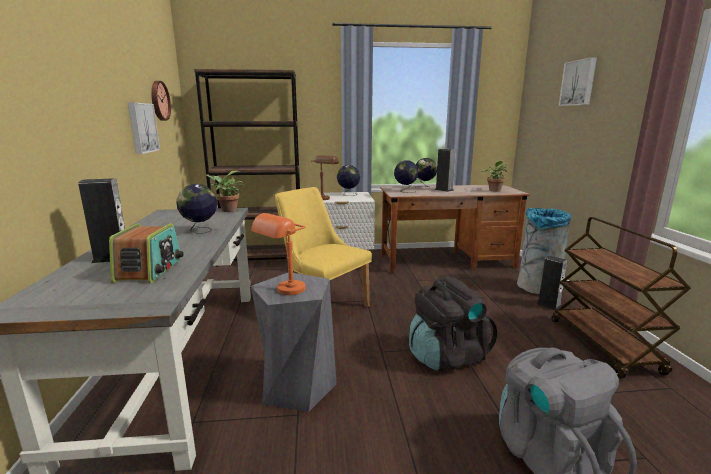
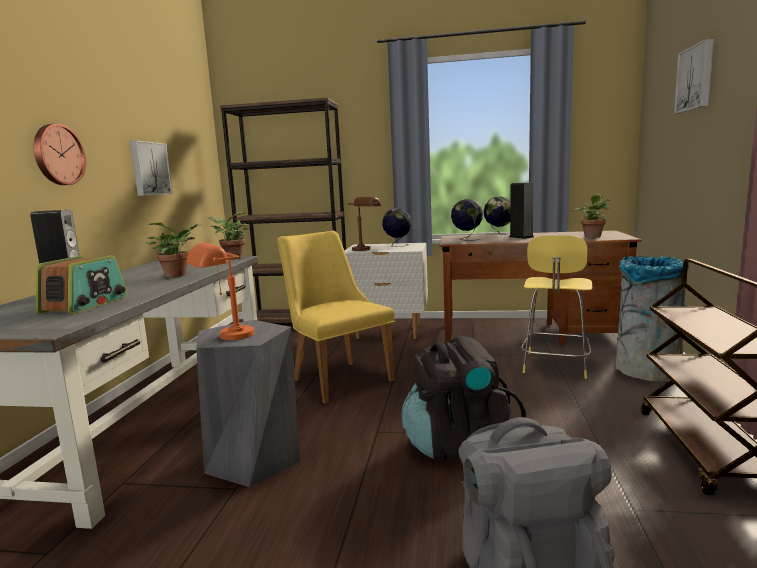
camera: 15 degrees right, 5 degrees down
(159, 100) = (178, 141): wall clock -> wall clock (57, 155)
(200, 231) = (178, 275): globe -> potted plant
(477, 287) = (555, 366): none -> yellow stool
(549, 305) = (650, 393): speaker -> none

